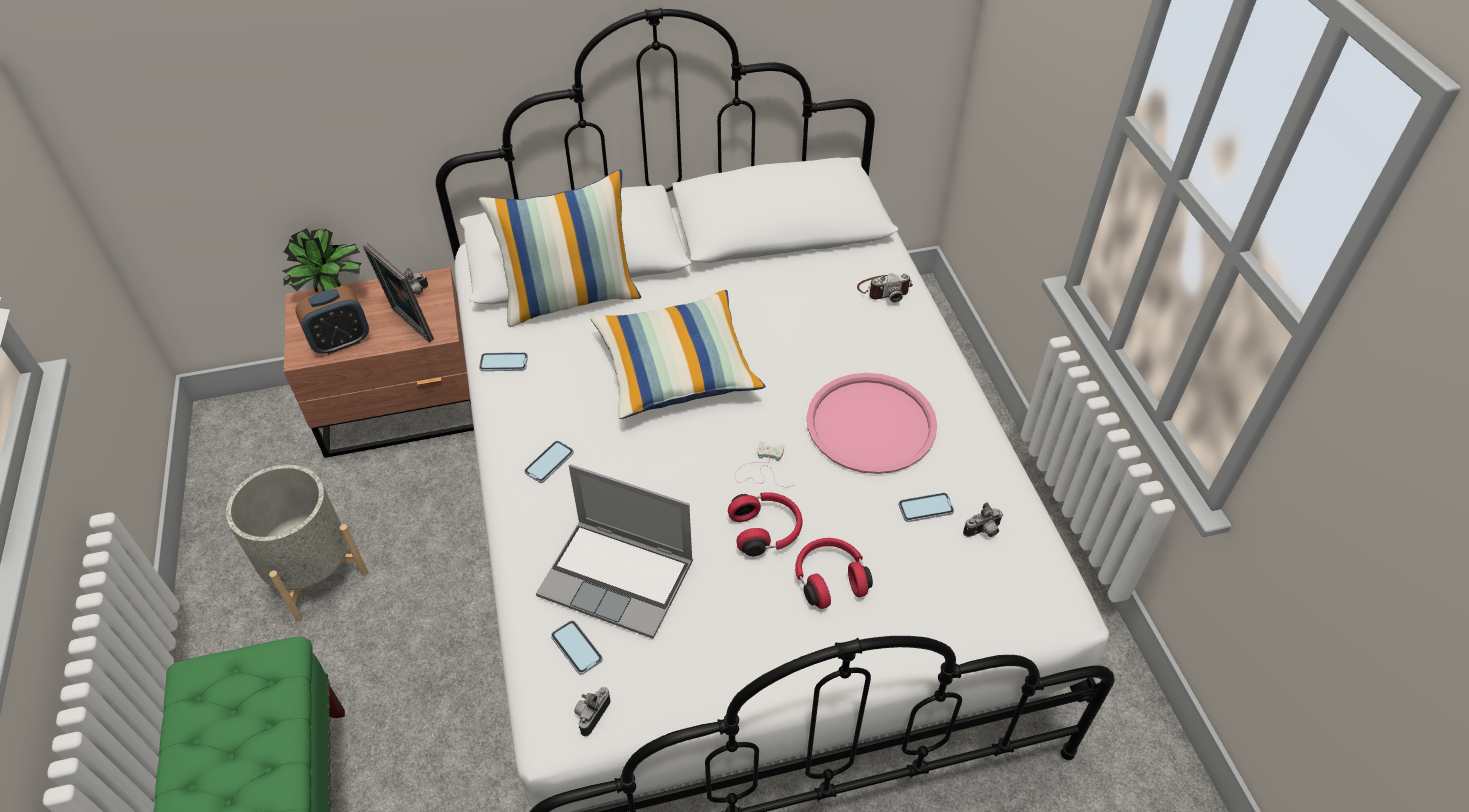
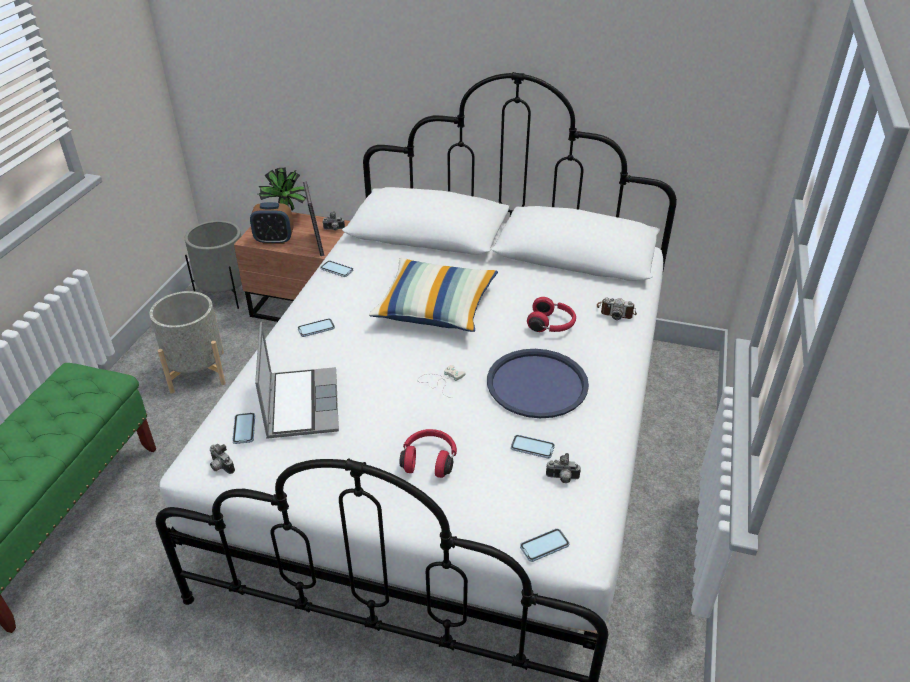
camera: 30 degrees right, 10 degrees down
(259, 438) = (225, 294): none -> grey planter
(571, 298) = (406, 250): pillow -> none
(591, 714) = (220, 467): camera -> camera turned 105 degrees counterclockwise
(619, 578) = (301, 404): laptop -> laptop turned 150 degrees counterclockwise
(766, 530) = (413, 416): red headphones -> red headphones (551, 325)
(871, 424) = (537, 384): pink tray -> blue tray
(1024, 621) = (544, 546): none -> phone

